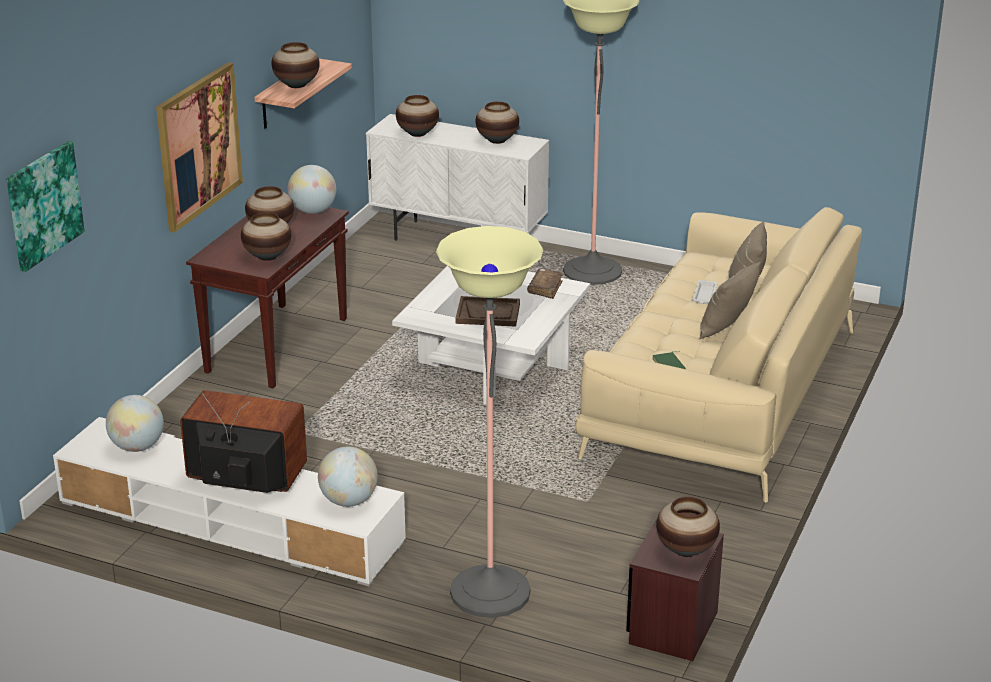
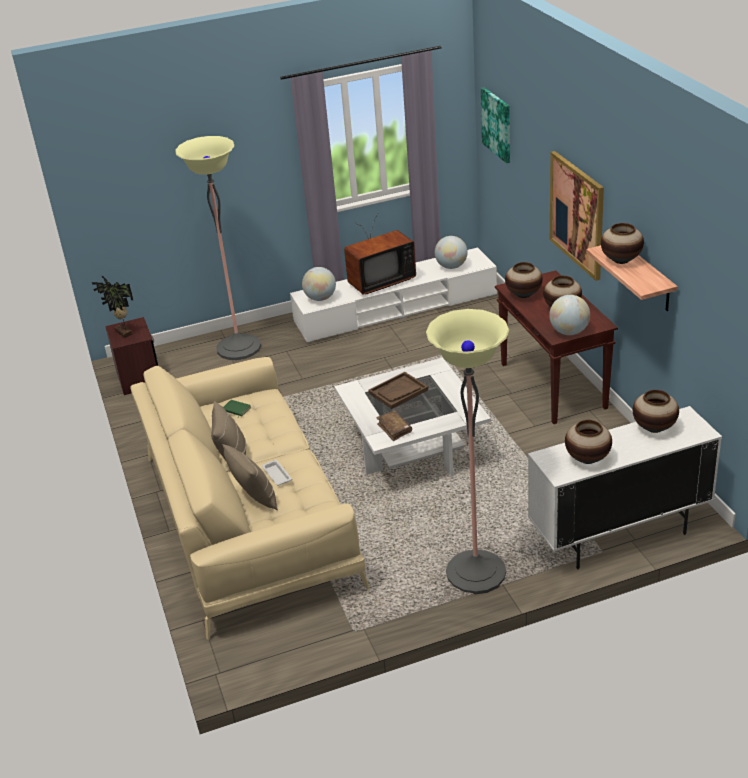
camera: 140 degrees right, 5 degrees up
(686, 550) = (123, 333): vase -> potted plant

